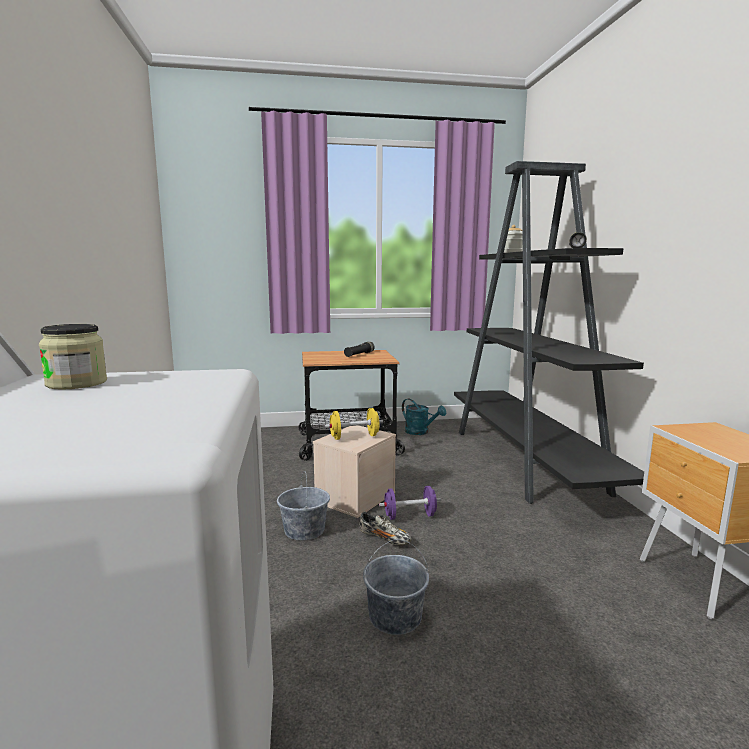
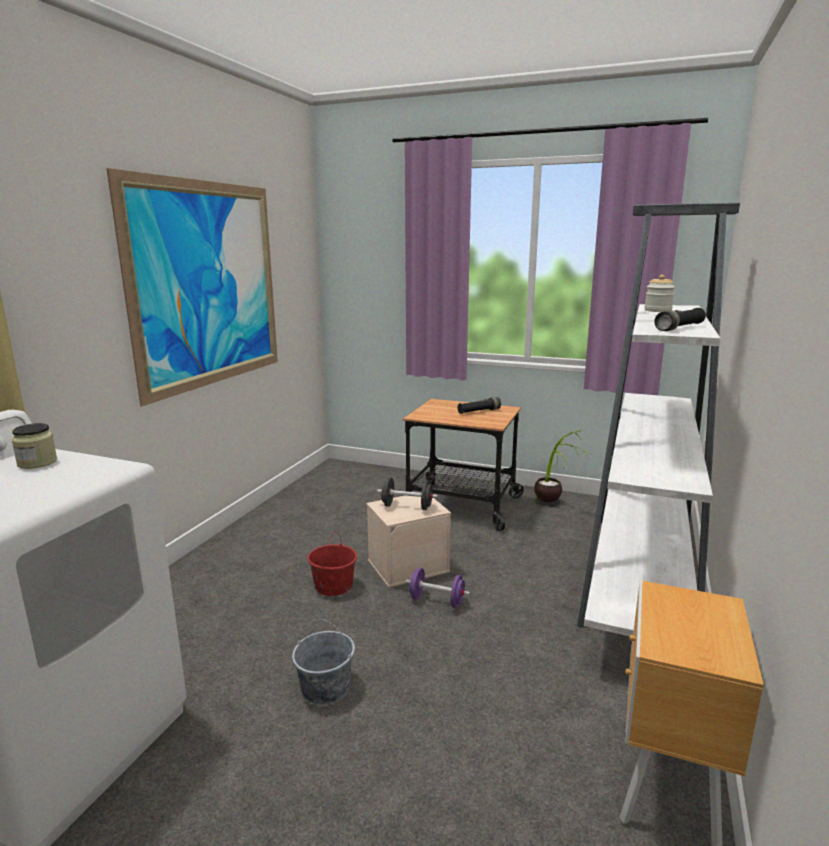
camera: 30 degrees right, 5 degrees up
(96, 221) = (209, 285): none -> picture
(304, 530) = (334, 585): grey bucket -> red bucket
(354, 437) = (407, 506): yellow dumbbell -> black dumbbell
(385, 539) = (390, 616): shoe -> none
(420, 432) = (554, 508): turquoise watering can -> potted plant
(526, 461) = (640, 575): black bookcase -> white bookcase

